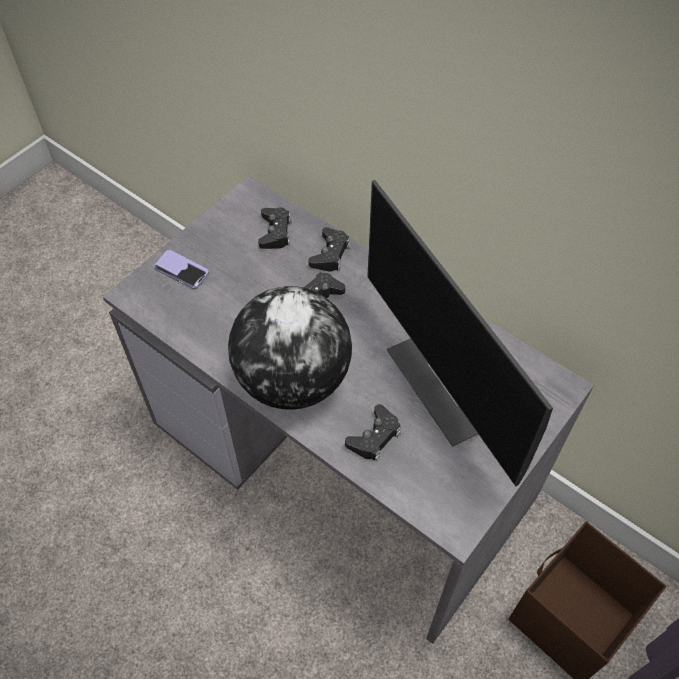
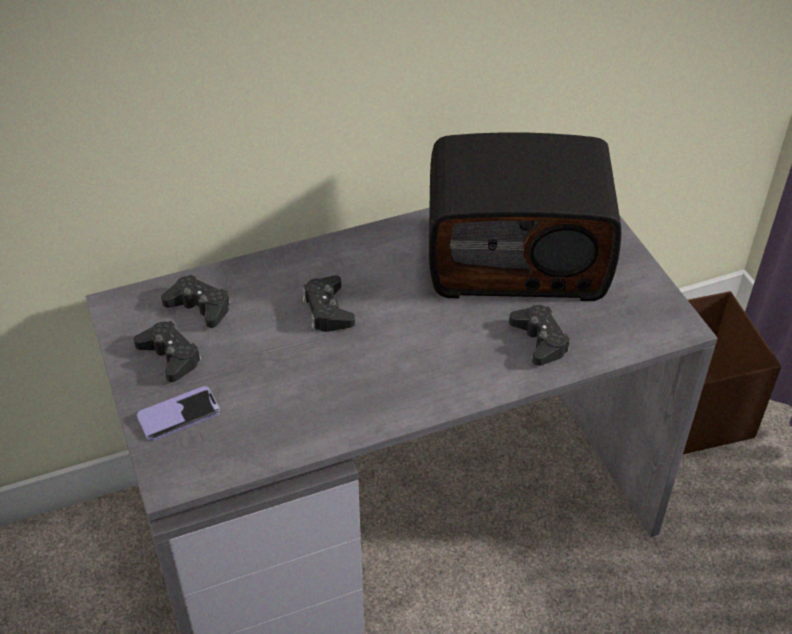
camera: 60 degrees left, 10 degrees down
(293, 379) = (420, 375): globe -> none
(330, 254) = (274, 275): black game controller -> black game controller (170, 356)
(454, 384) = (517, 255): monitor -> radio

